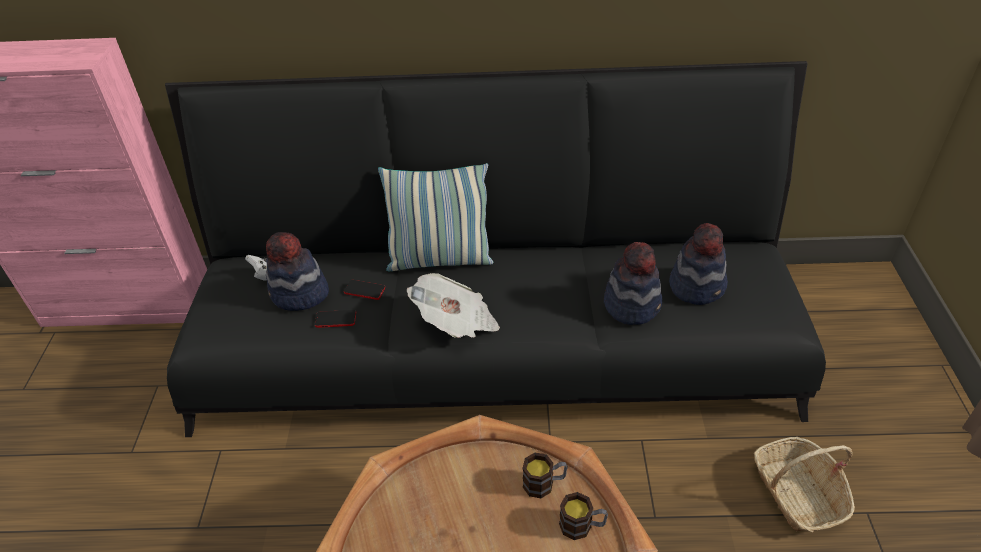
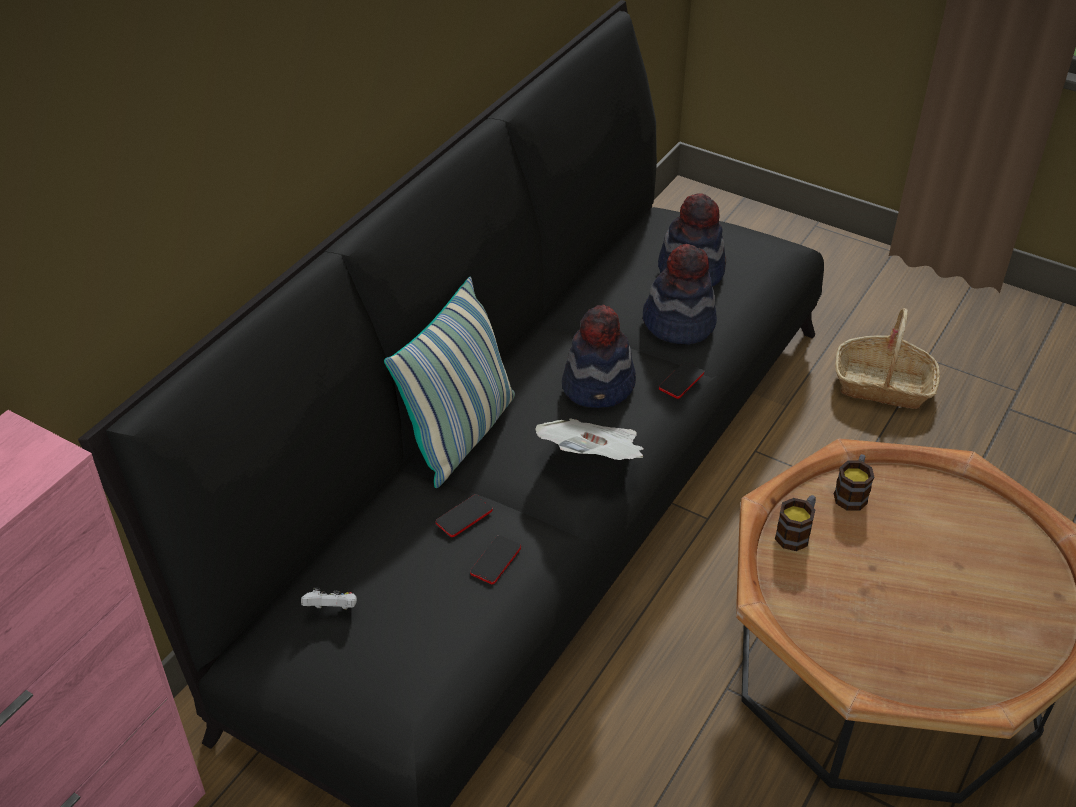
camera: 60 degrees left, 0 degrees up
(299, 294) = (415, 579): hat -> hat (599, 386)
(572, 332) = (681, 381): none -> phone
(582, 526) = (915, 490): mug -> mug (796, 532)

